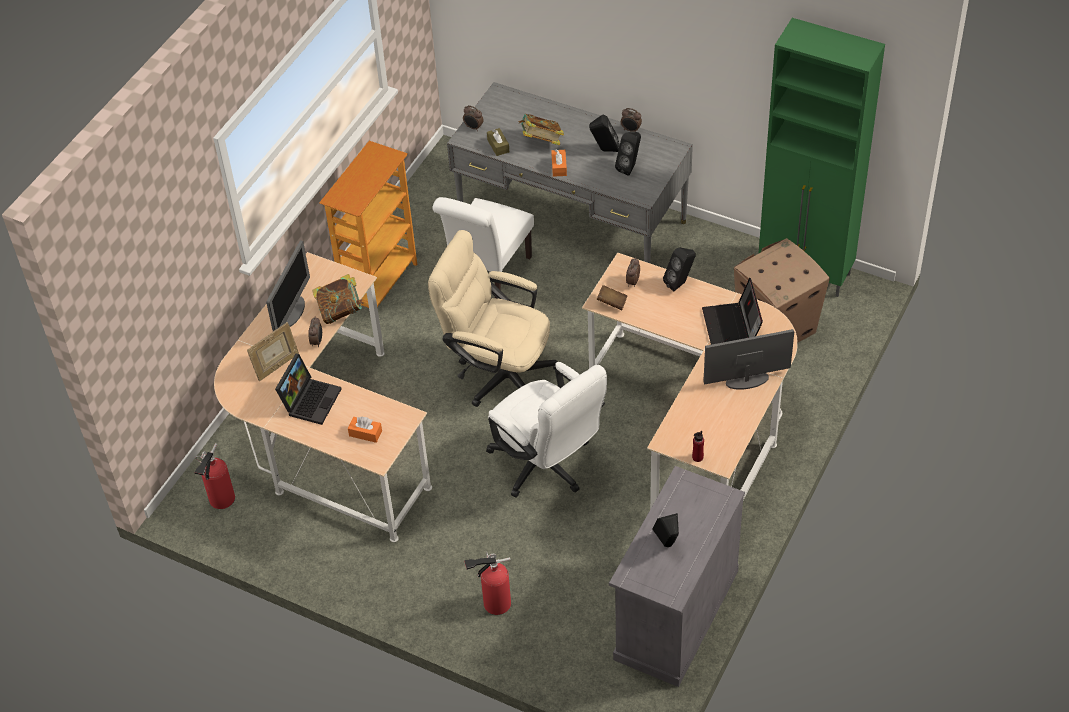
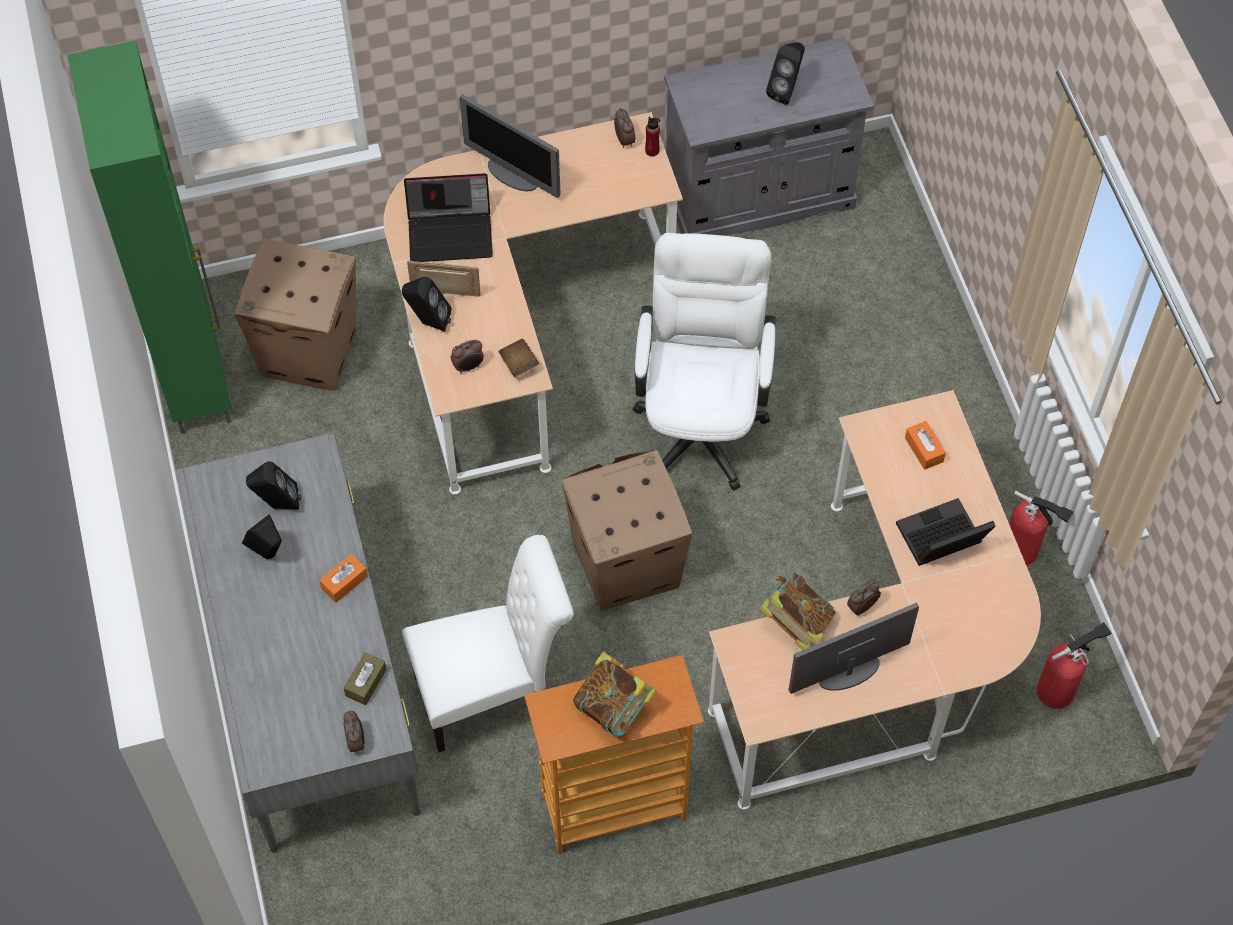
camera: 135 degrees left, 10 degrees up
(276, 366) = (935, 616): picture frame -> picture frame (446, 296)
(494, 603) = (901, 341): fire extinguisher -> fire extinguisher (1023, 552)
(498, 373) = (624, 565): beige office chair -> cardboard box
(541, 141) = (314, 639): book -> book (614, 707)
(631, 130) = (205, 553): alarm clock -> alarm clock (625, 140)
(732, 328) = (451, 233): laptop -> laptop turned 45 degrees clockwise

